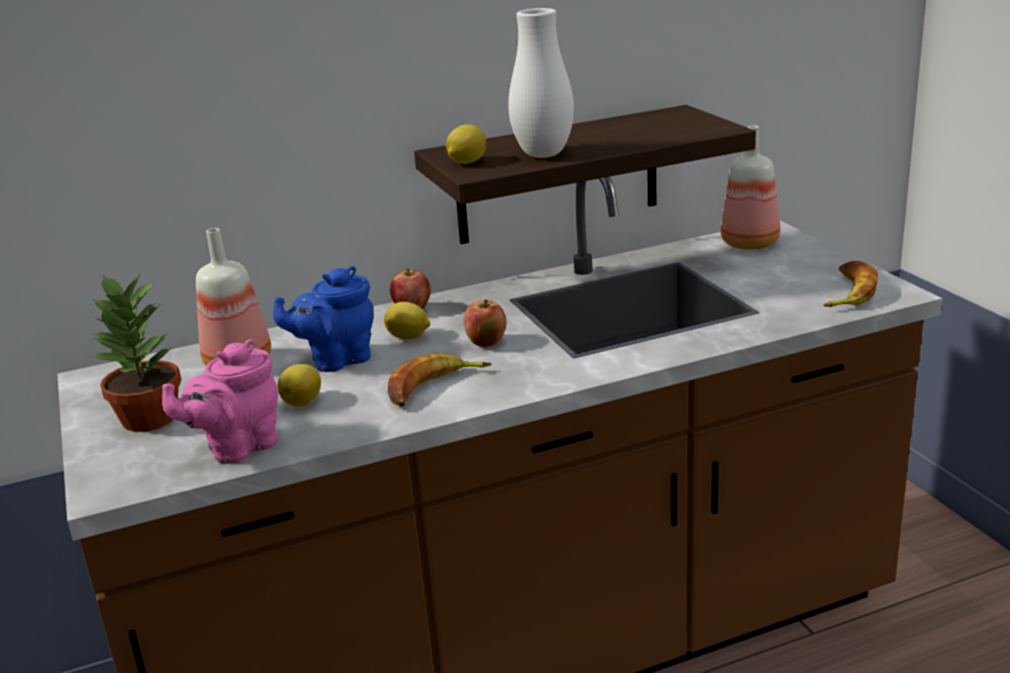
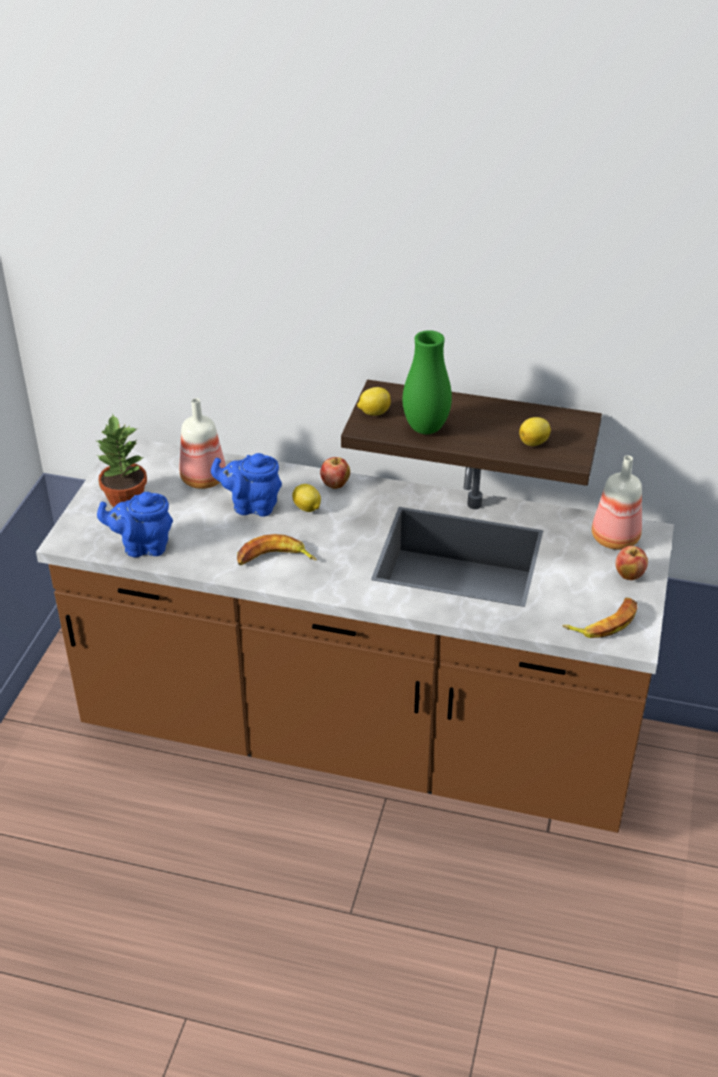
camera: 35 degrees right, 15 degrees up
(237, 447) = (143, 546): pink teapot -> blue teapot
(303, 402) = (203, 531): lemon -> lemon (534, 442)
(486, 343) = (340, 538): apple -> apple (629, 575)
(543, 154) = (425, 428): white vase -> green vase

